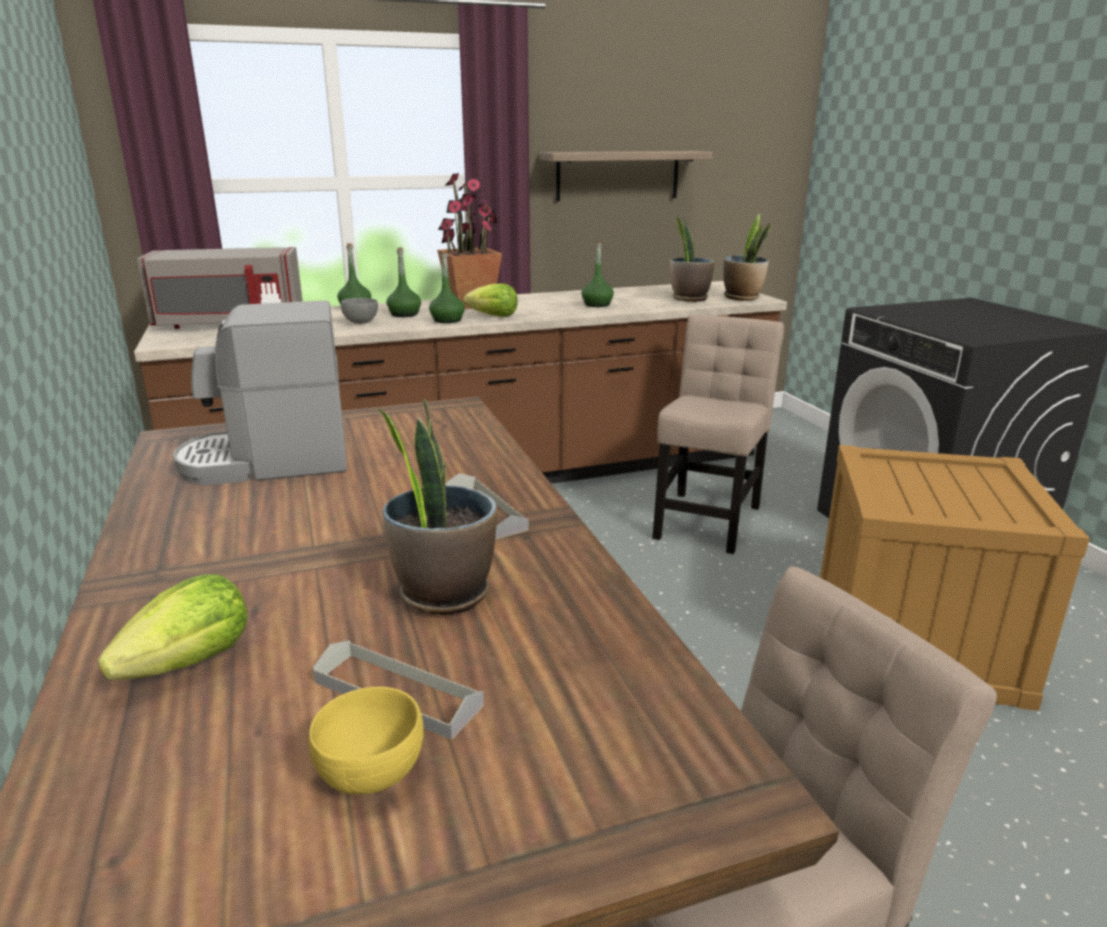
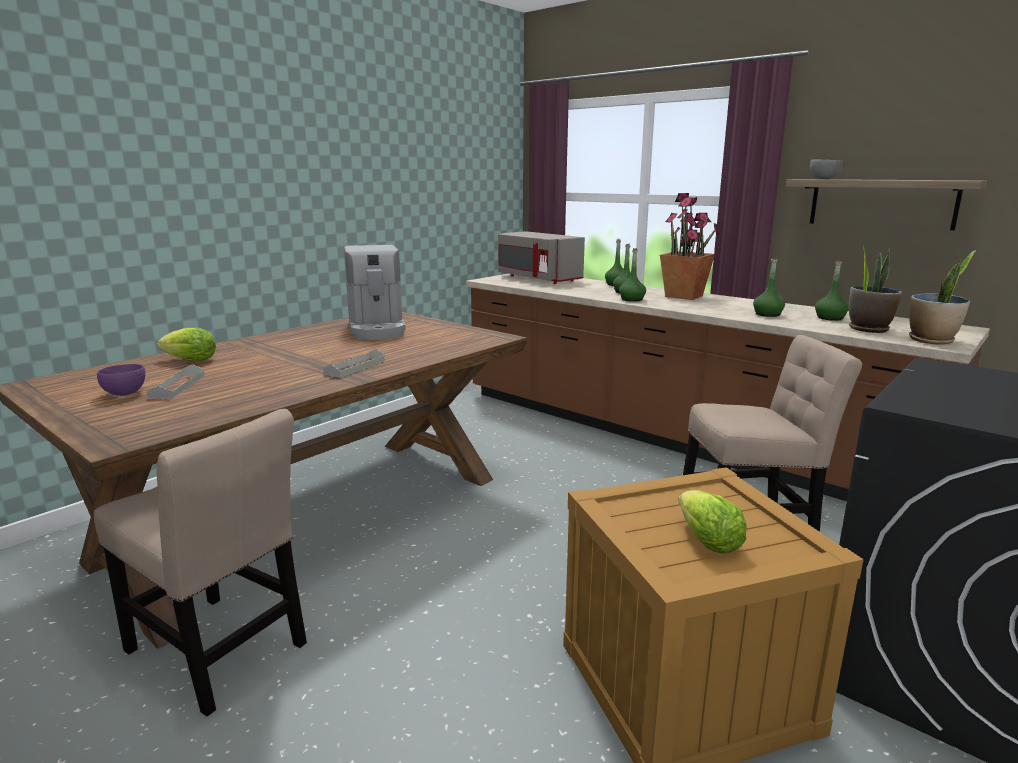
camera: 60 degrees right, 5 degrees down
(268, 462) = (377, 329): coffee machine -> coffee machine turned 150 degrees counterclockwise
(360, 322) = (587, 290): grey bowl -> grey bowl (823, 179)
(373, 775) = (124, 394): yellow bowl -> purple bowl
(444, 593) = (262, 377): potted plant -> none
(494, 316) = (666, 304): lettuce -> lettuce (707, 542)
(638, 296) = (830, 318): none -> green bottle

